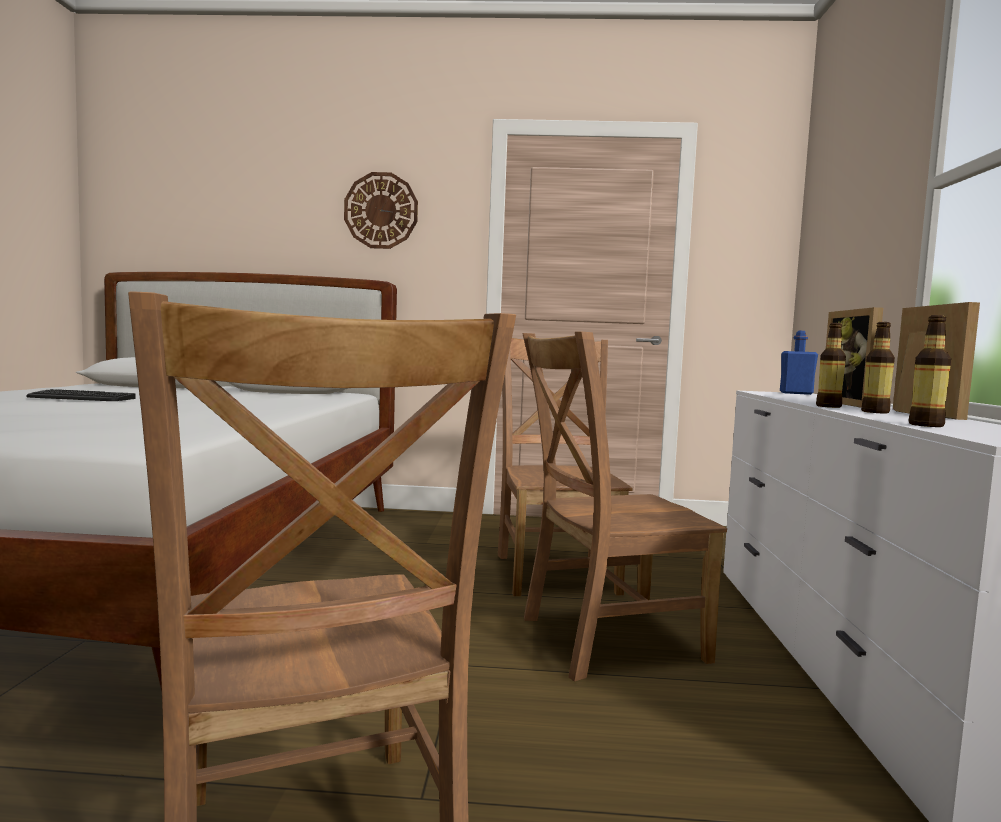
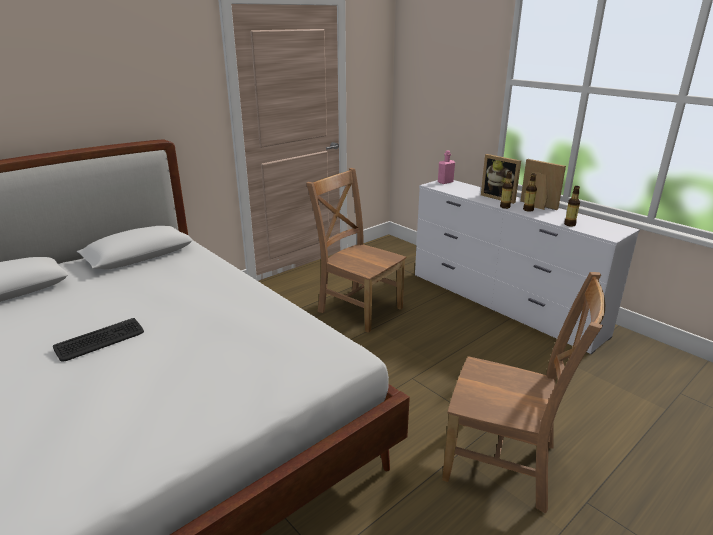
camera: 45 degrees left, 20 degrees up
(381, 211) = (141, 77): wall clock -> none
(604, 639) = (433, 335): brown chair -> none
(796, 393) = (445, 182): blue bottle -> pink bottle

